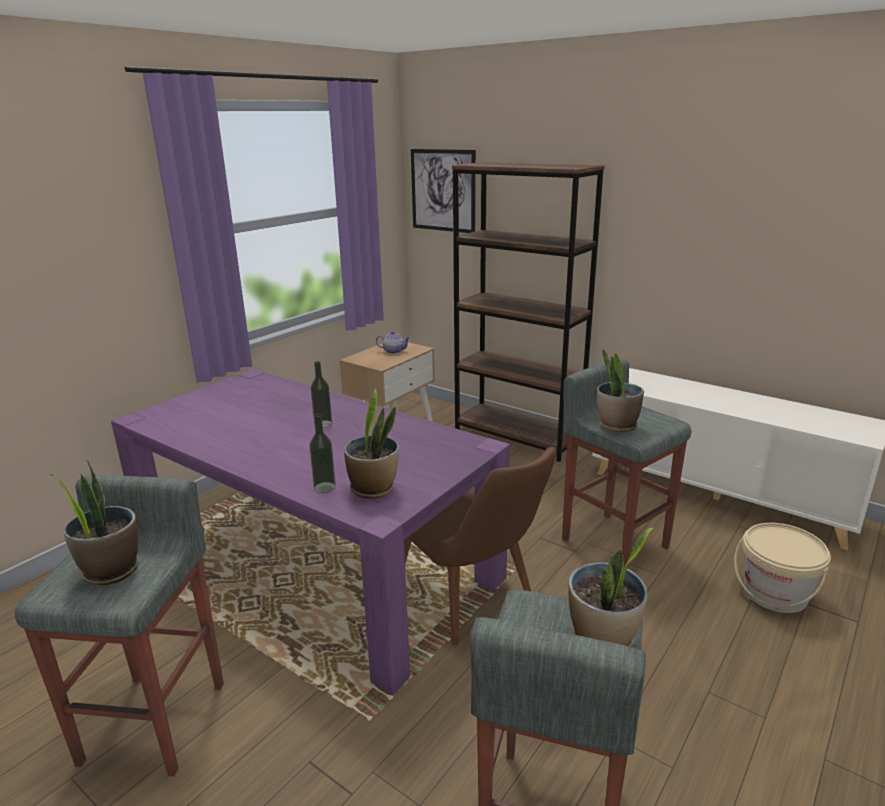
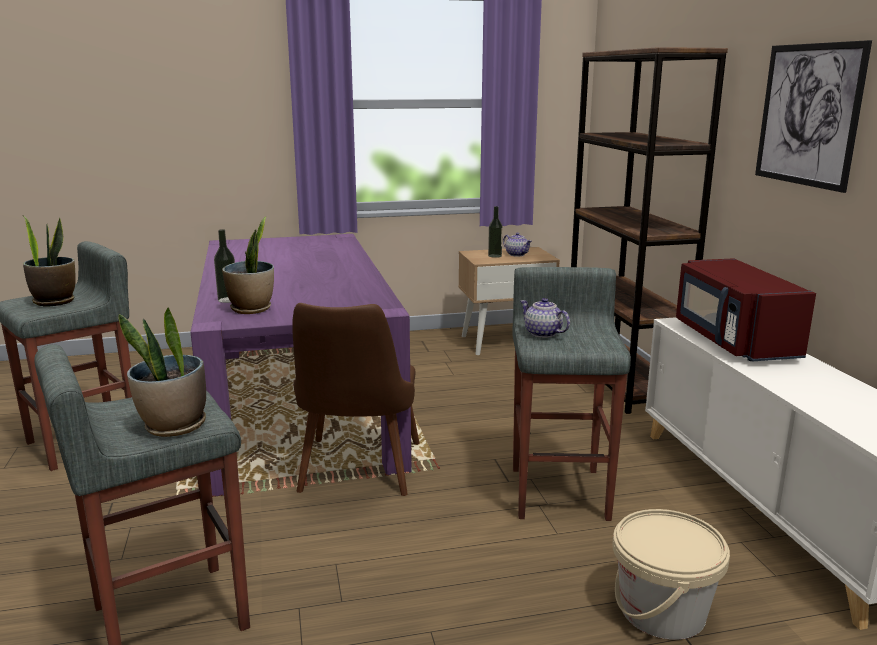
camera: 40 degrees right, 5 degrees down
(323, 424) = (314, 271): bottle -> bottle (495, 256)
(443, 190) = (615, 89): picture -> picture (808, 115)
(617, 426) = (543, 333): potted plant -> teapot
(669, 389) = (732, 341): none -> red microwave

